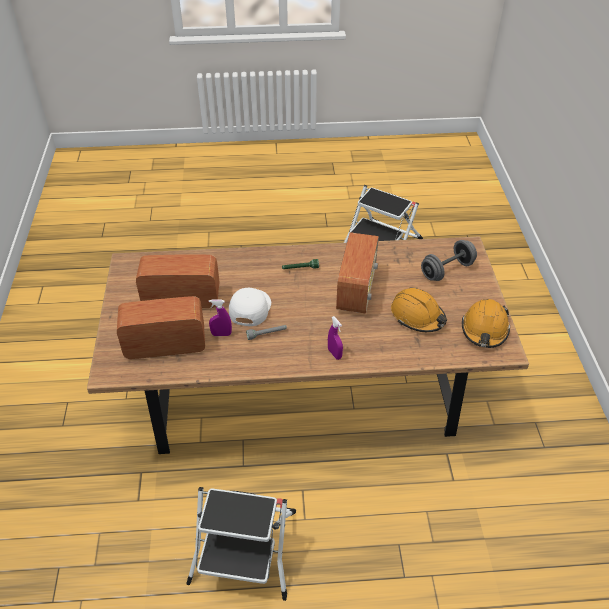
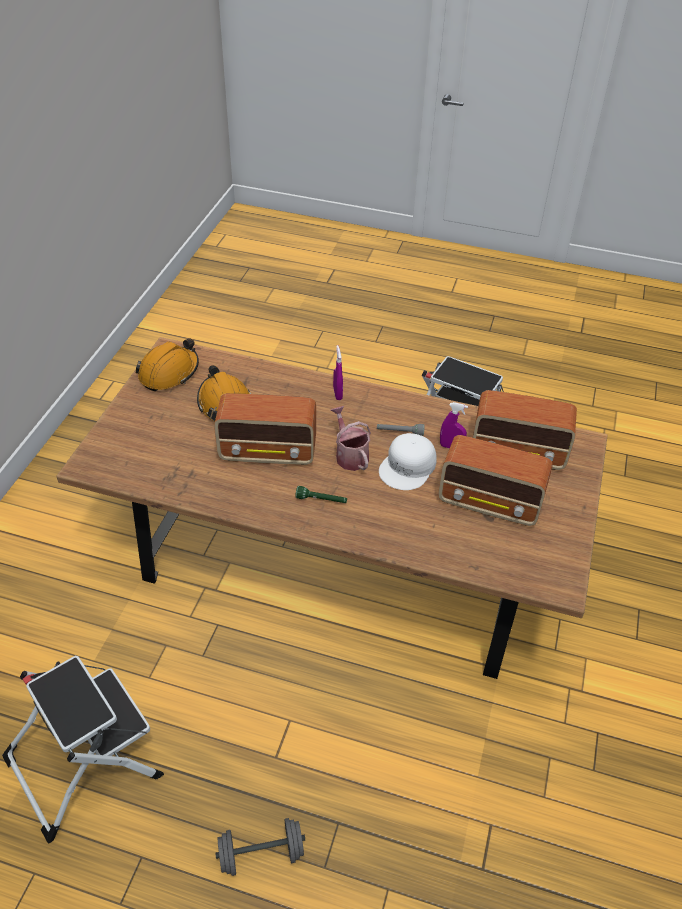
camera: 160 degrees left, 0 degrees up
(297, 305) = (350, 455): none -> watering can
(356, 289) = (269, 452): radio -> radio turned 120 degrees counterclockwise
(447, 270) = (144, 443): grey dumbbell -> grey dumbbell (261, 854)

